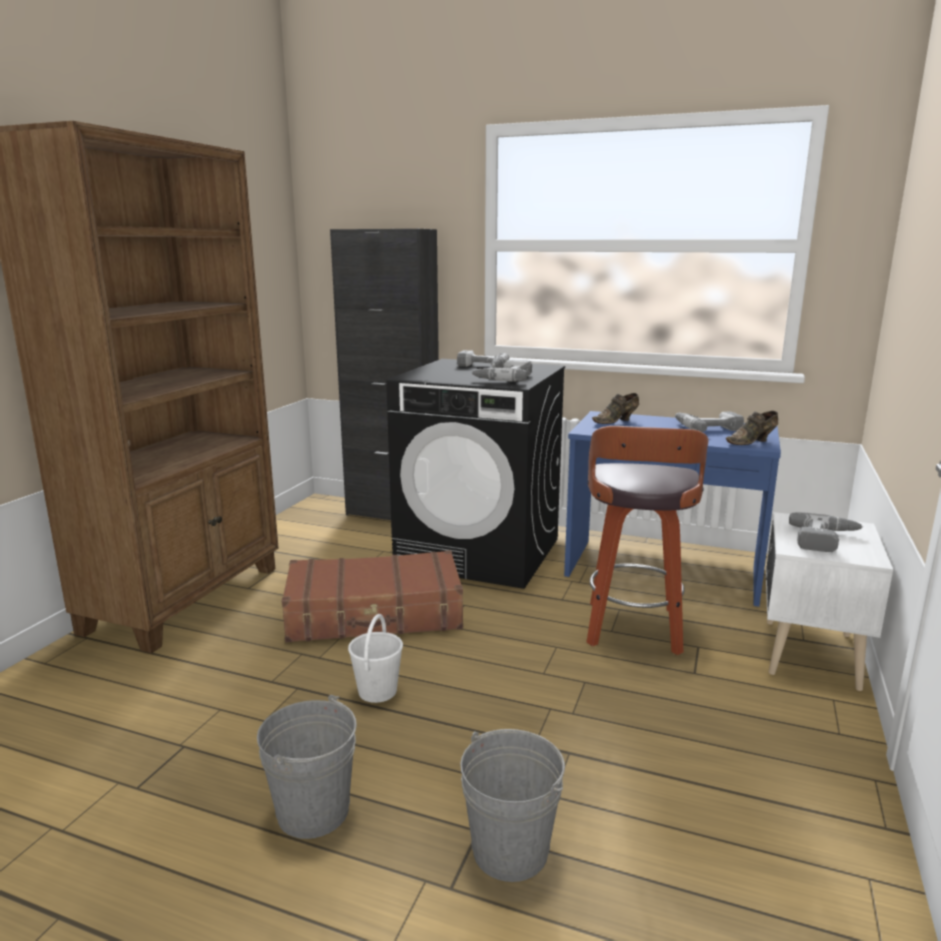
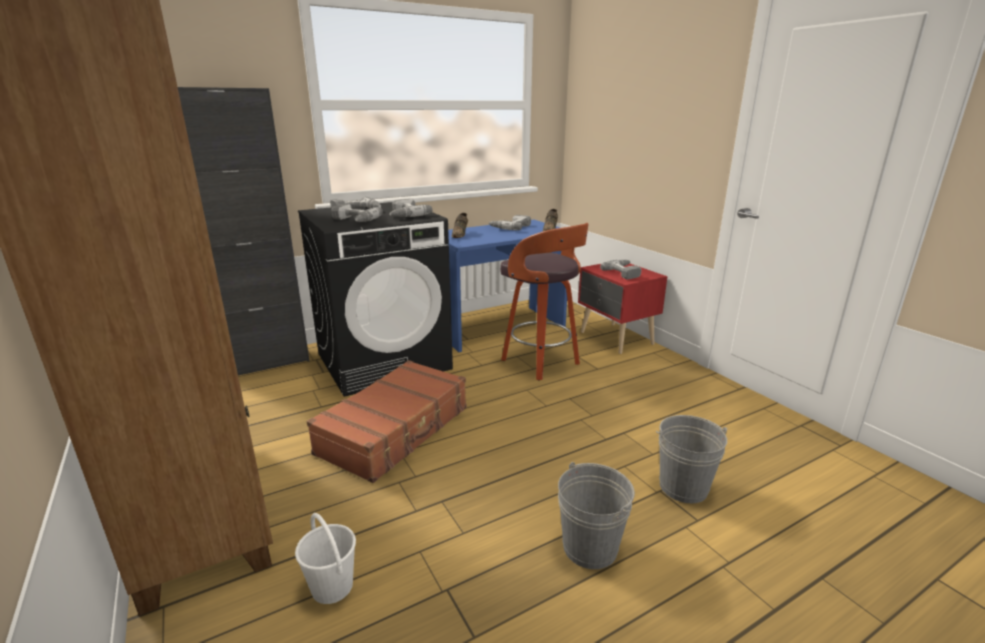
camera: 50 degrees left, 5 degrees up
(377, 690) = (490, 468): white bucket -> white bucket (332, 586)
(443, 374) = (353, 220): none -> power drill
(807, 654) = (616, 339): white nightstand -> red nightstand

